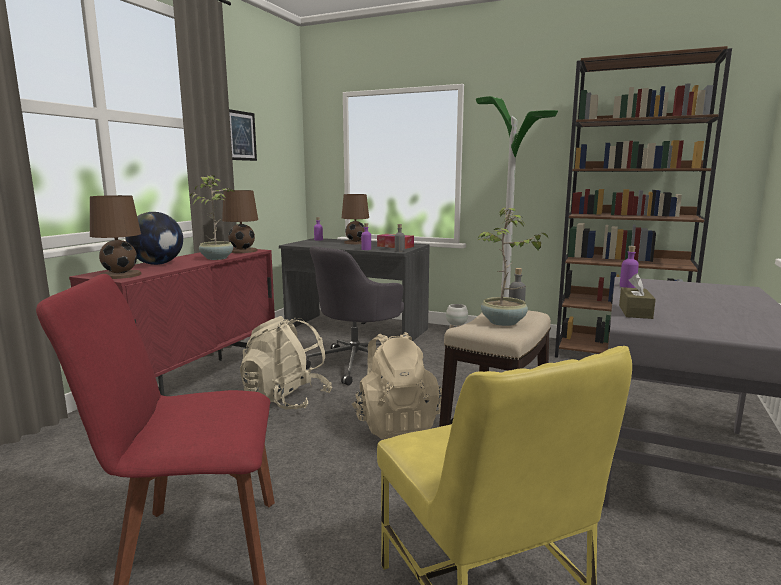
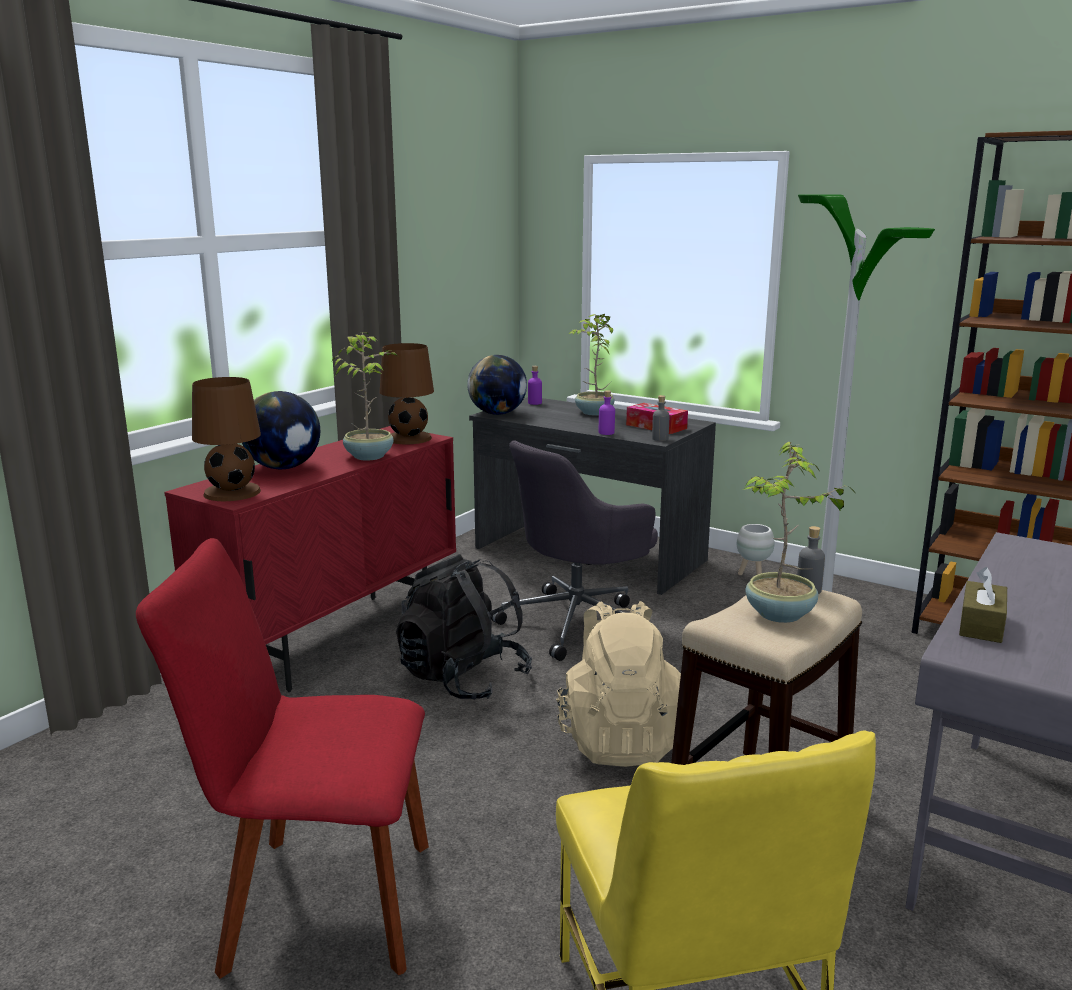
camera: 10 degrees right, 5 degrees up
(241, 136) = (415, 242): picture -> none
(286, 399) = (463, 678): beige backpack -> black backpack
(296, 244) = (497, 413): none -> globe
(355, 242) = (593, 413): brown table lamp -> potted plant
(627, 286) = (1004, 560): purple bottle -> none

